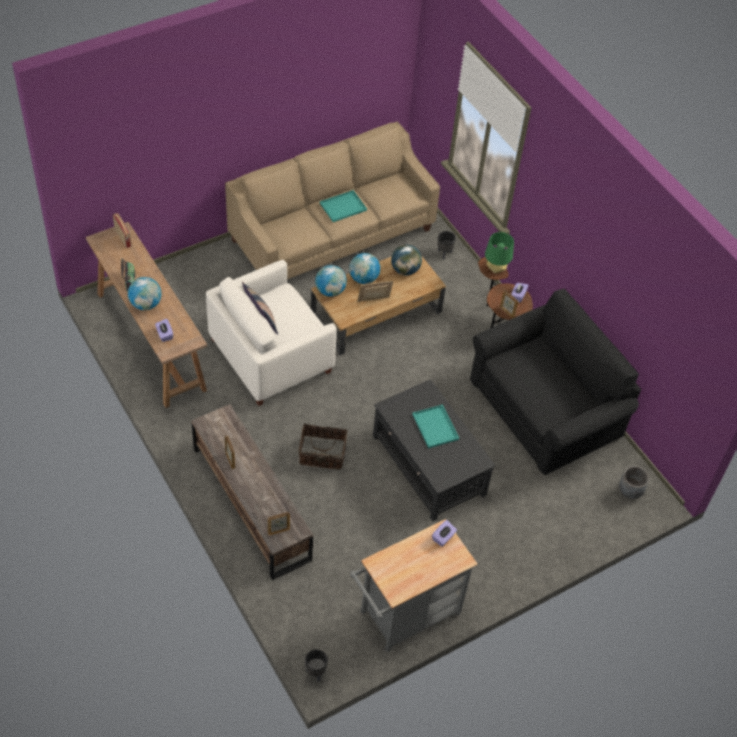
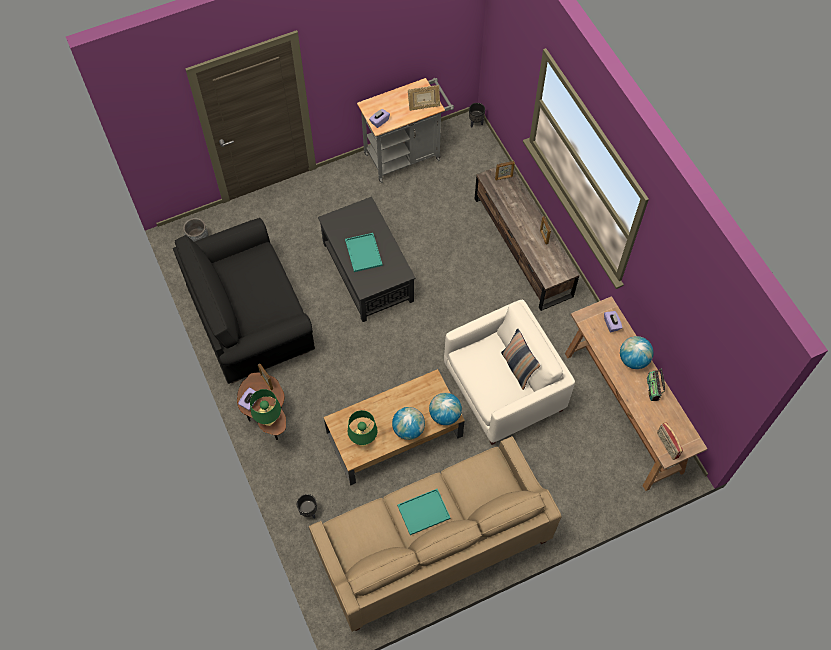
camera: 170 degrees left, 10 degrees up
(322, 455) = (460, 285): basket -> none
(374, 301) = (401, 400): picture frame -> picture frame (424, 107)
(405, 270) = (363, 439): globe -> green table lamp

